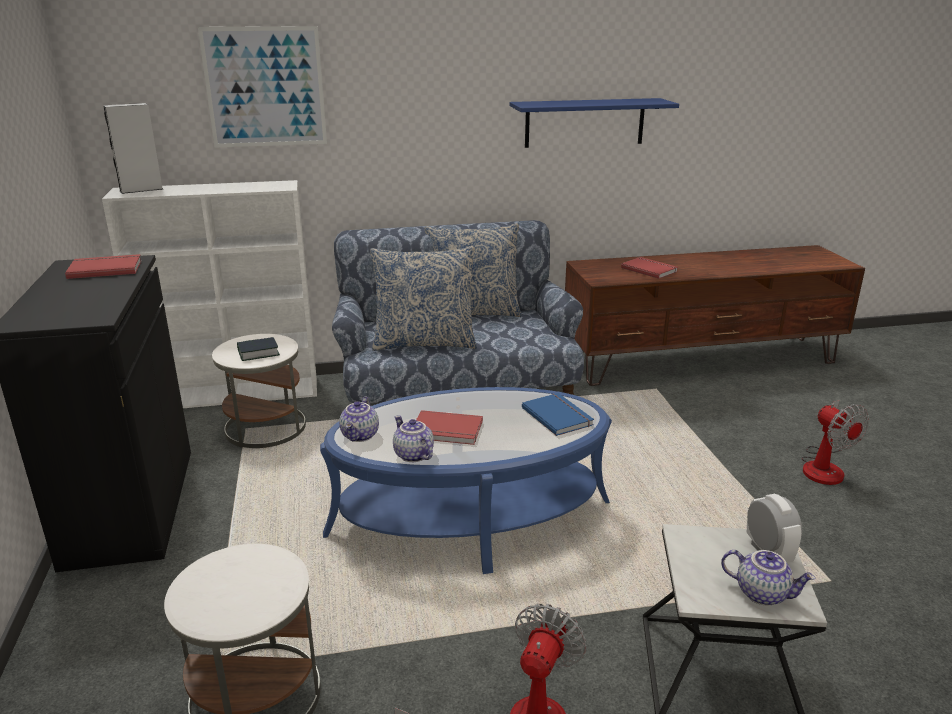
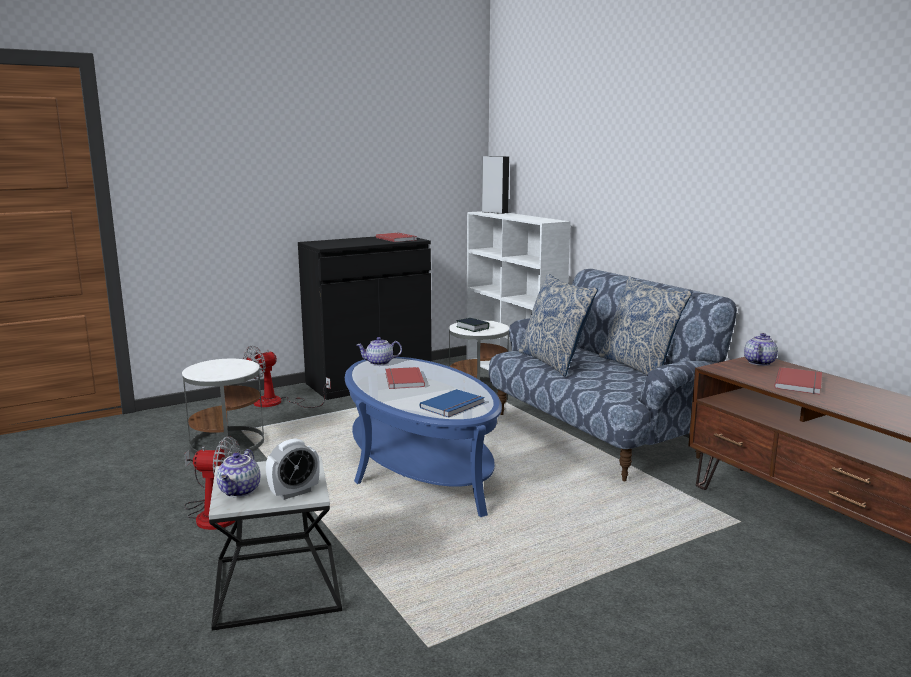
camera: 70 degrees right, 10 degrees down
(265, 87) = (566, 149): picture -> none
(412, 455) = (363, 377): teapot -> teapot (758, 362)
(585, 122) = (790, 200): blue shelf -> none
(824, 466) = (679, 649): fan -> fan (277, 403)

